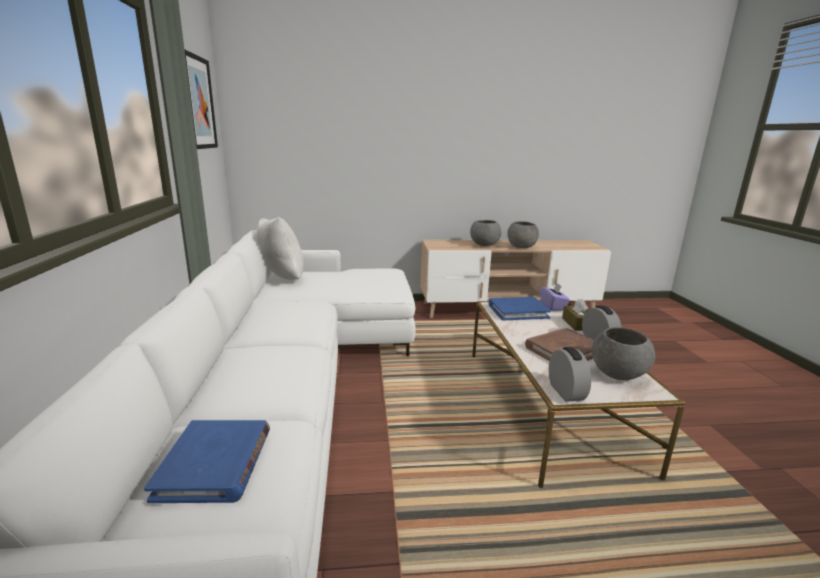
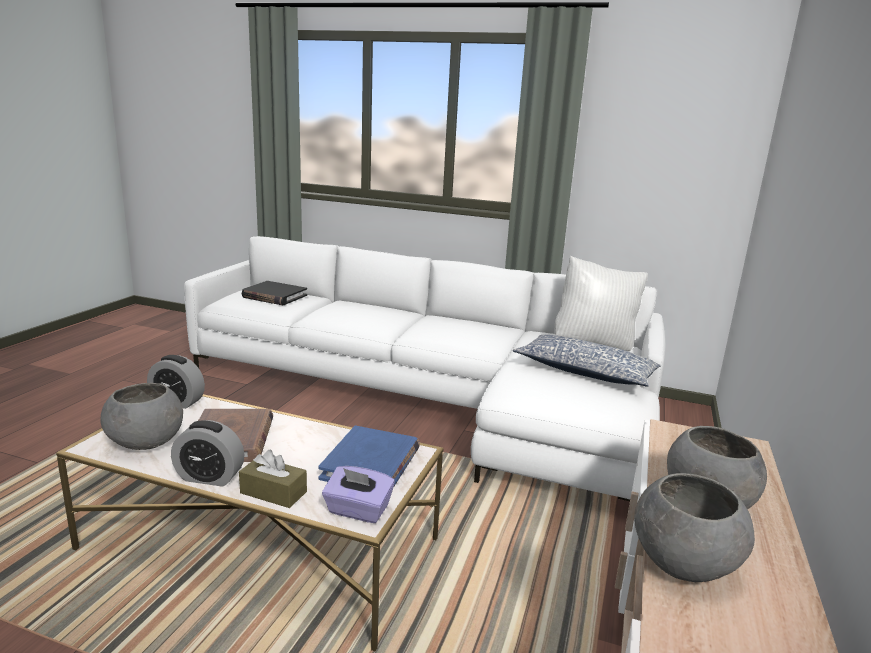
camera: 115 degrees right, 0 degrees up
(198, 103) = (670, 122): picture -> none
(215, 464) = (274, 296): blue book -> black book
(344, 277) = (585, 372): none -> pillow

